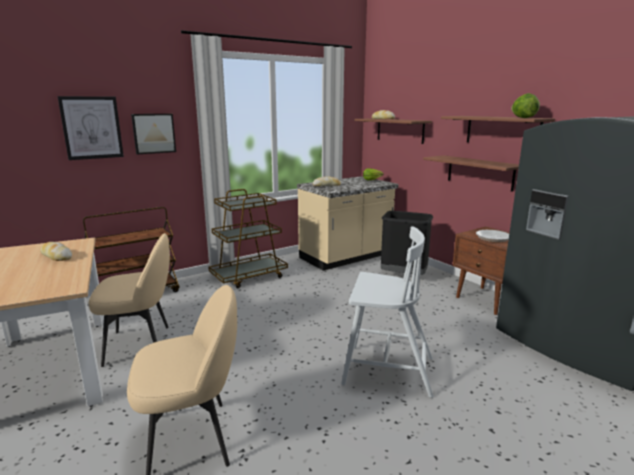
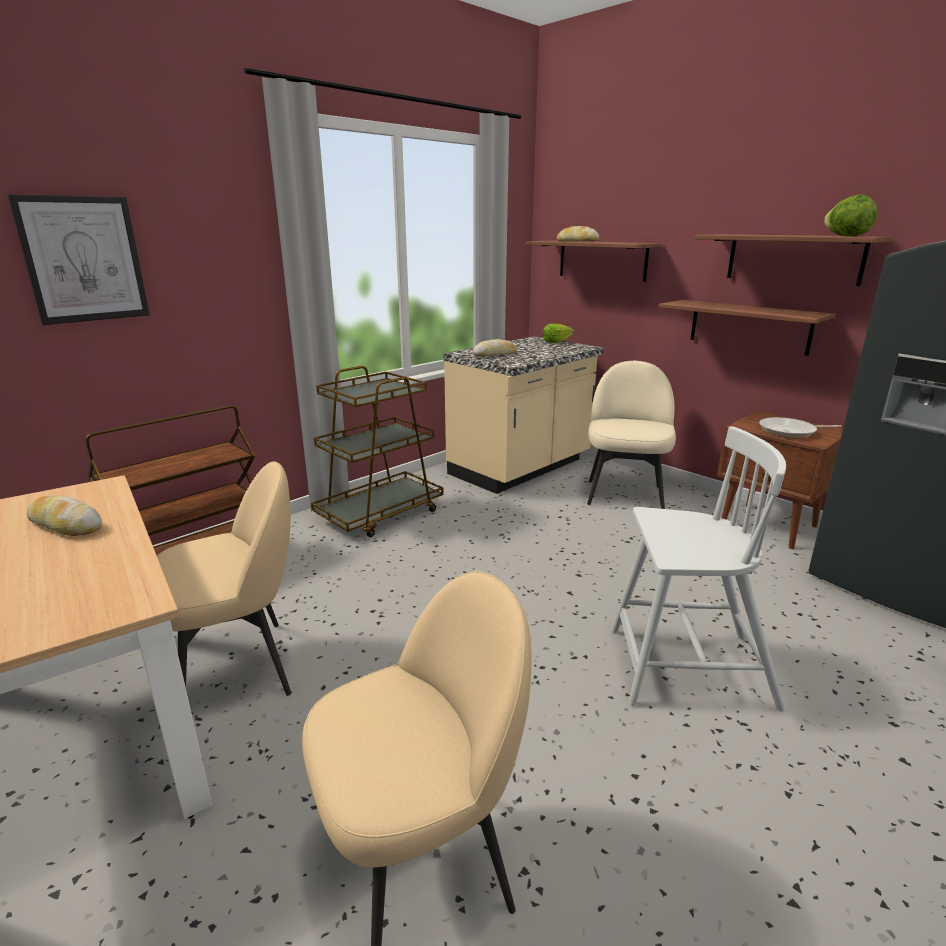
camera: 10 degrees left, 5 degrees up
(153, 133) = (201, 269): picture -> none
(403, 276) = (624, 494): black trash can -> beige chair

